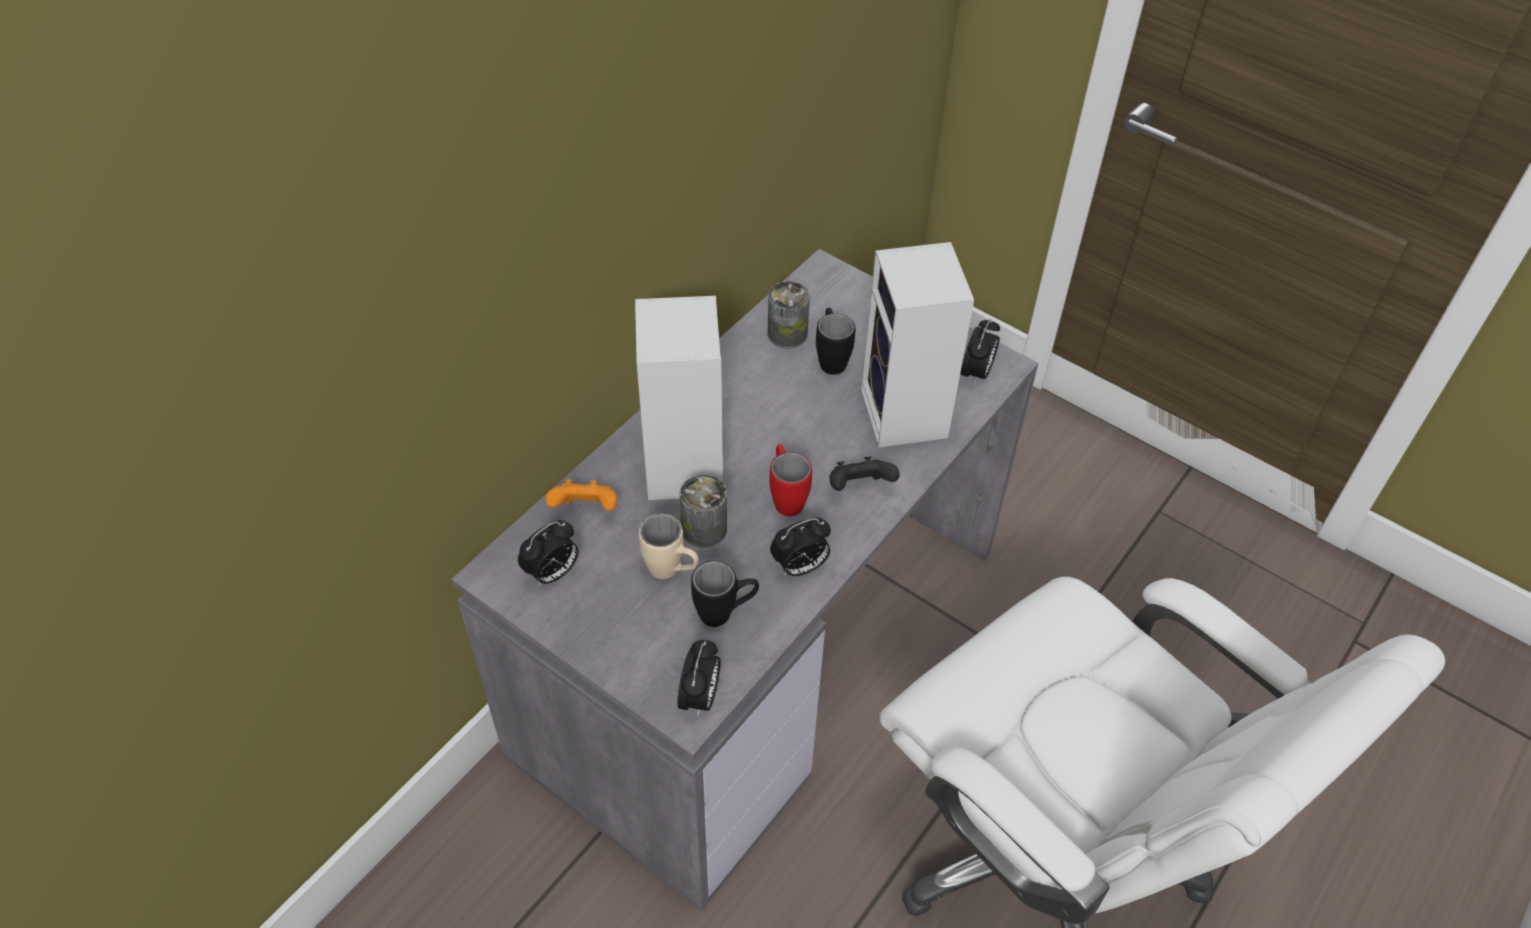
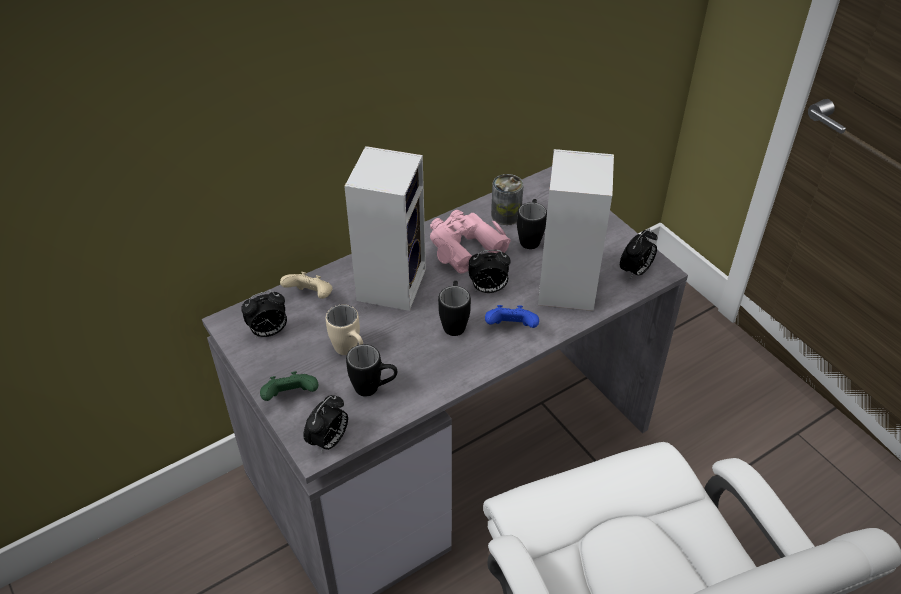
camera: 20 degrees right, 5 degrees down
(585, 509) = (311, 296): orange game controller -> beige game controller
(624, 653) = (291, 397): none -> green game controller
(704, 529) = (386, 329): can -> none
(752, 389) = (464, 245): none -> pink binoculars
(786, 497) = (454, 322): red mug -> black mug
(800, 567) = (442, 371): alarm clock -> alarm clock (488, 289)
(859, 487) = (511, 328): black game controller -> blue game controller

